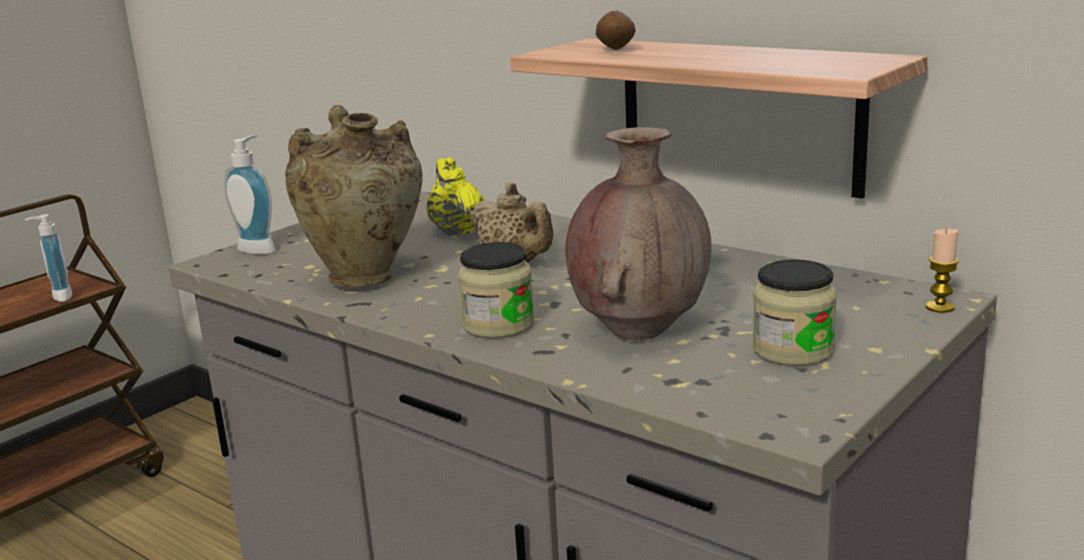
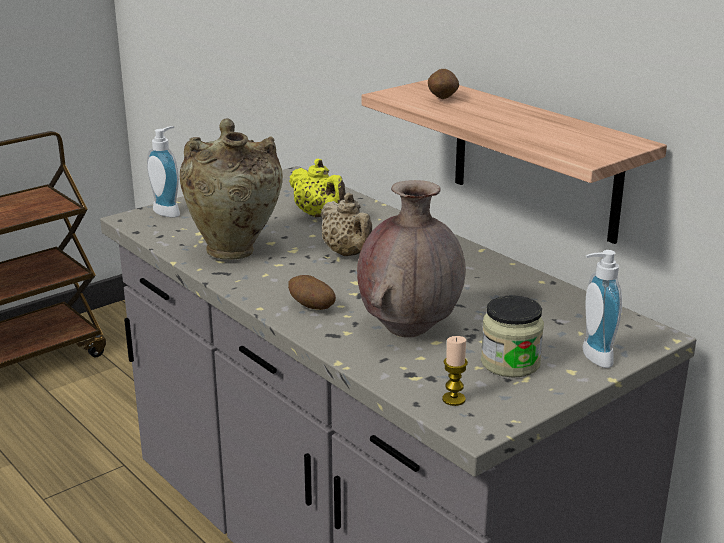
camera: 10 degrees right, 5 degrees up
(58, 297) = (35, 212): soap dispenser -> soap dispenser (592, 357)
(457, 230) = (319, 215): yellow teapot -> yellow teapot turned 150 degrees clockwise
(498, 325) = (311, 307): jar -> potato
(940, 307) = (643, 343): candle -> candle (453, 399)

